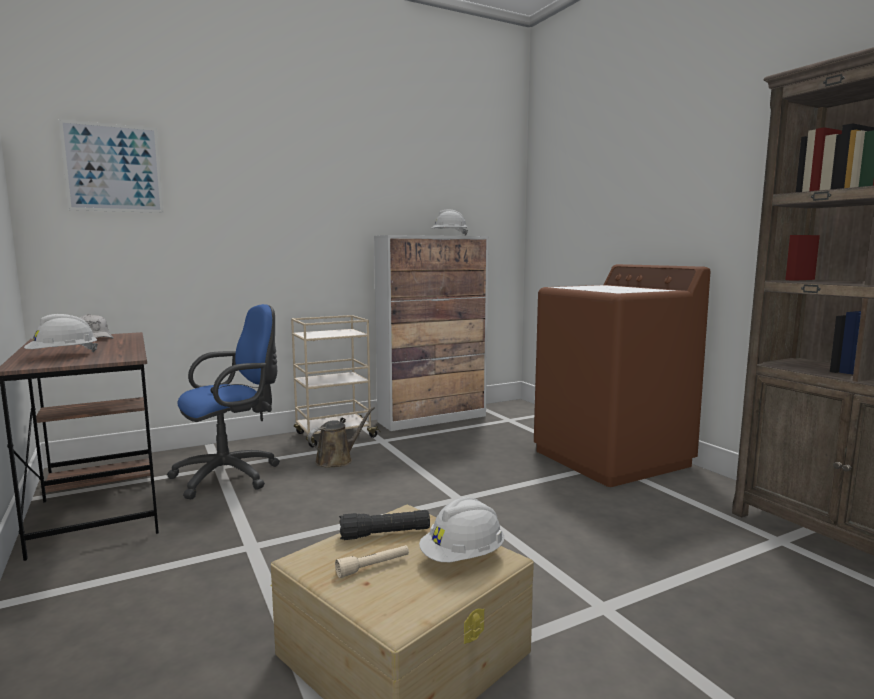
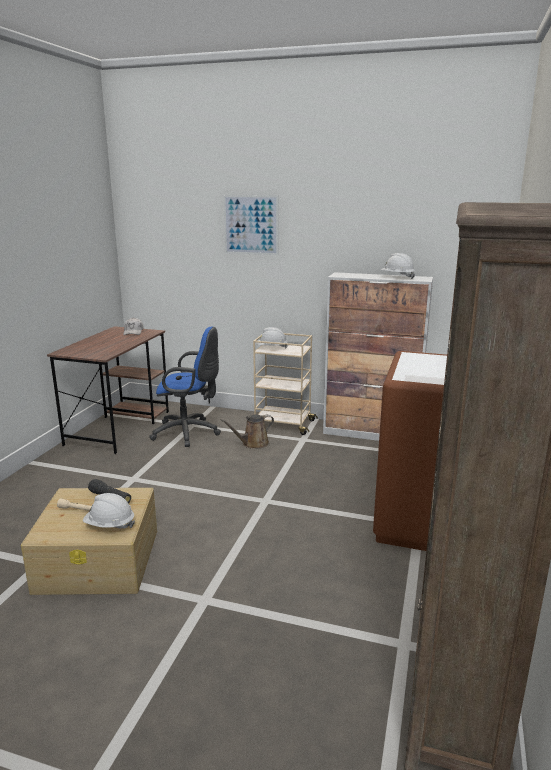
camera: 45 degrees right, 10 degrees up
(63, 356) = (89, 347): white hard hat -> white hard hat (271, 348)
(113, 168) = (163, 222): picture -> picture (251, 225)
(337, 460) = (253, 444): brown watering can -> brown watering can turned 150 degrees clockwise

